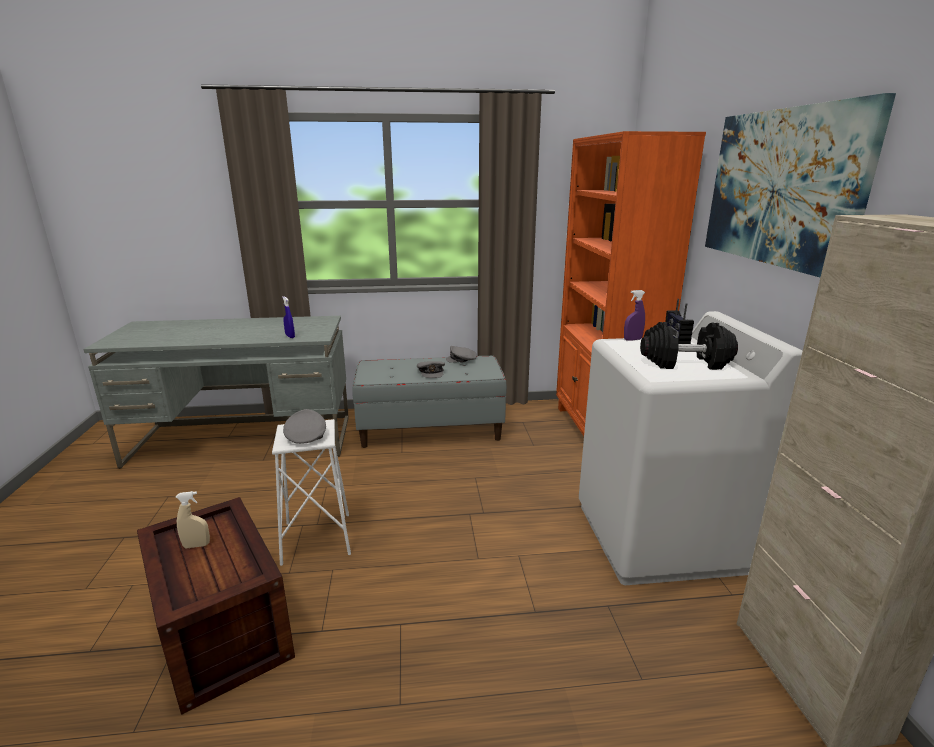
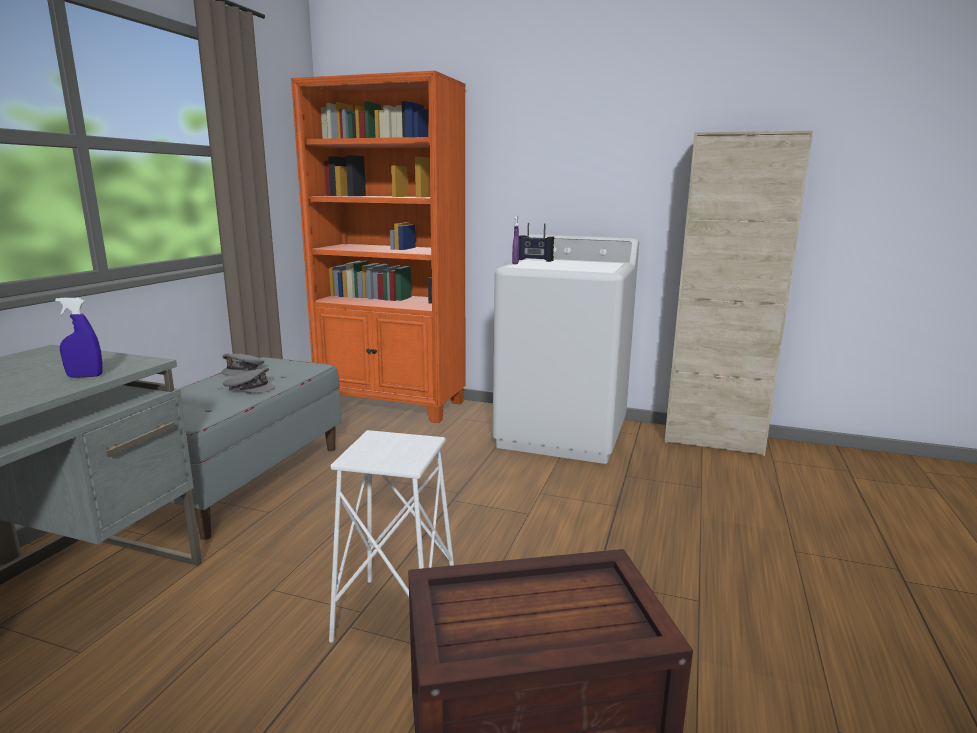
camera: 65 degrees left, 5 degrees down
(196, 545) = (506, 620): beige spray bottle -> none
(305, 436) = (400, 449): grey cap -> none
(685, 363) = (583, 265): black dumbbell -> none
(782, 188) = (571, 128): picture -> none

